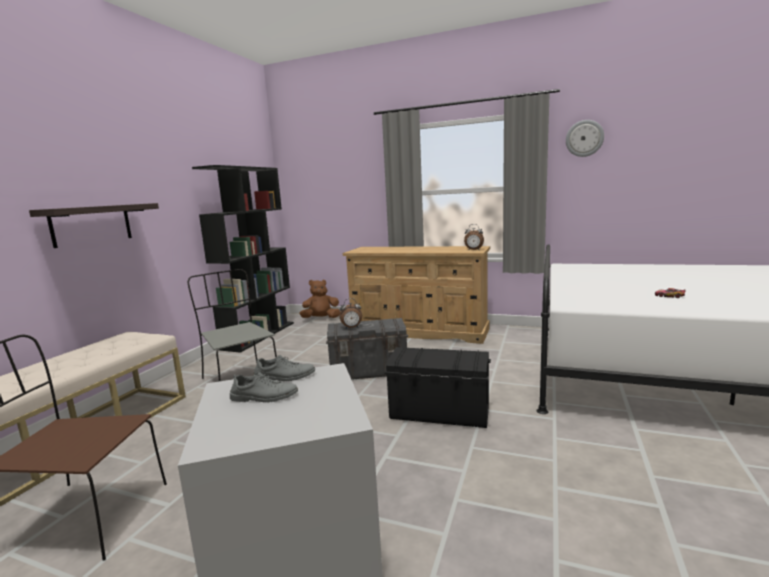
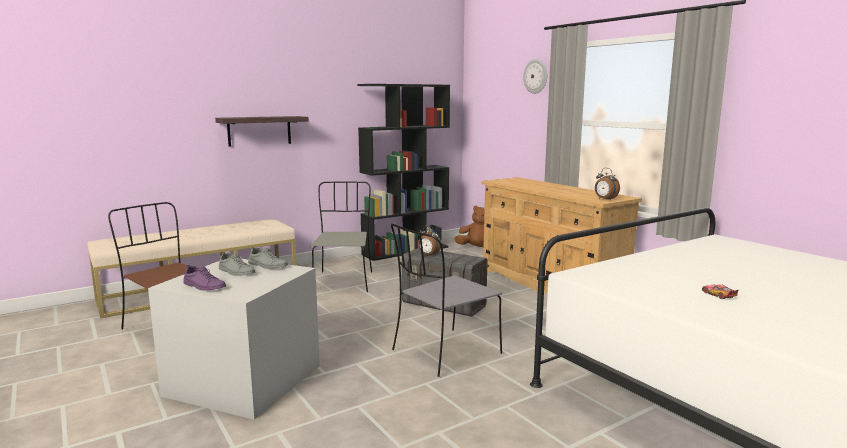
camera: 35 degrees right, 0 degrees up
(265, 429) = (204, 286): none -> purple shoe
(439, 413) = (444, 353): black storage box -> grey chair
(584, 138) = (781, 67): wall clock -> wall clock (536, 76)

